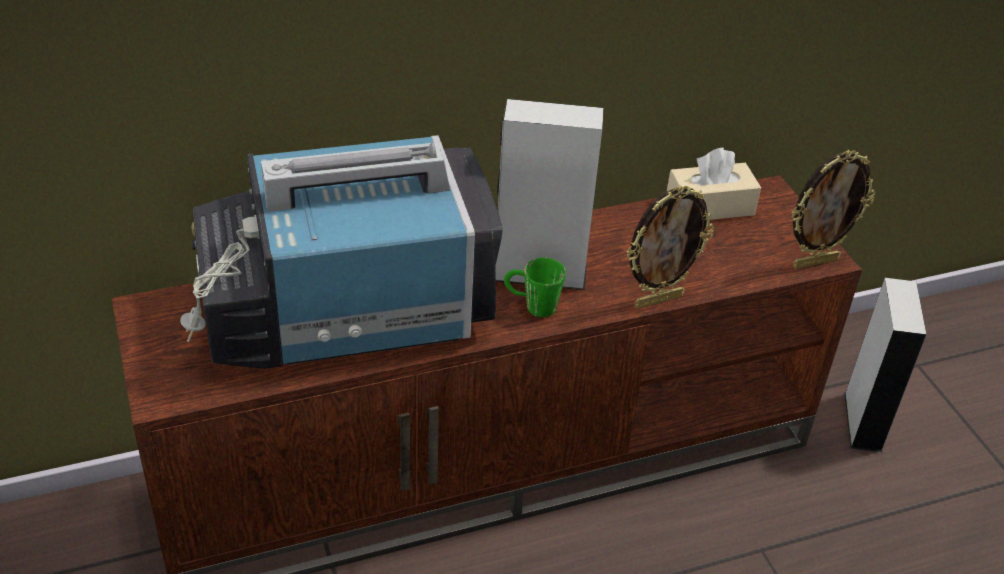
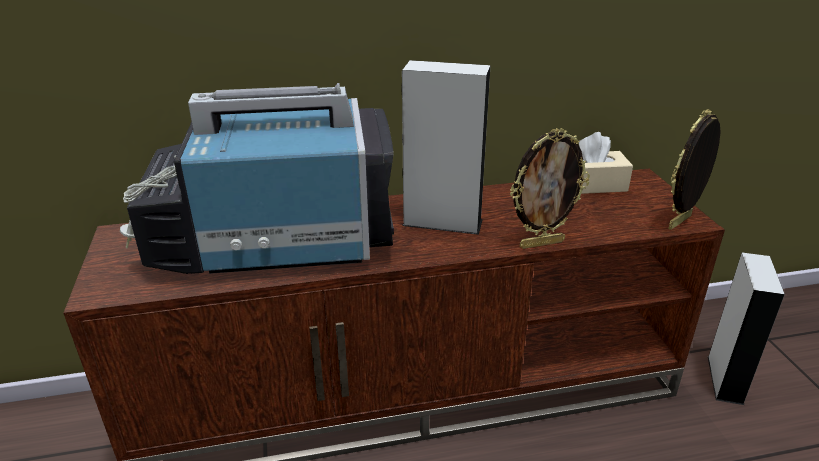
camera: 10 degrees right, 10 degrees down
(531, 305) = (431, 243): green mug -> none
(814, 262) = (681, 223): picture frame -> picture frame turned 150 degrees clockwise

